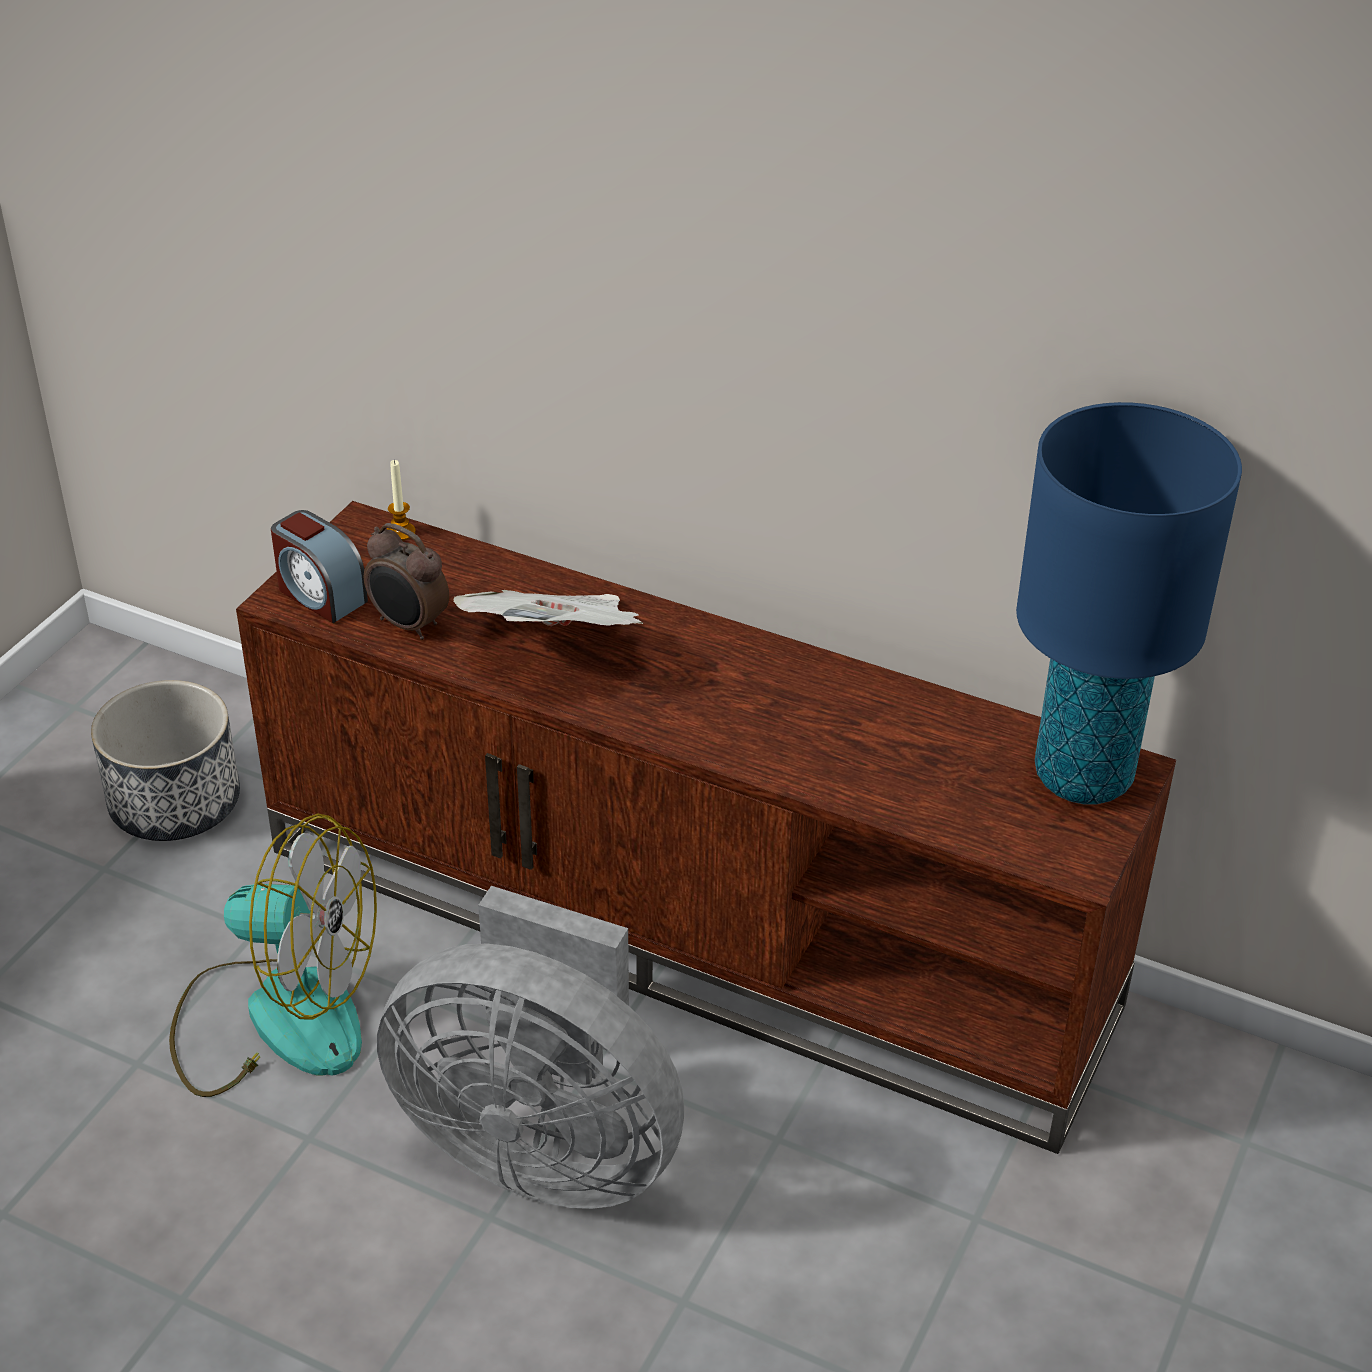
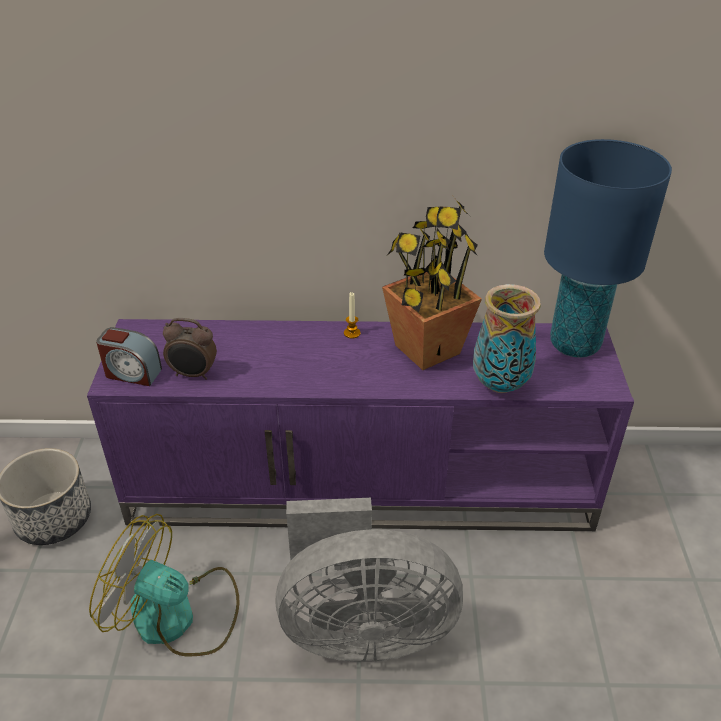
camera: 25 degrees left, 0 degrees up
(276, 1016) = (177, 616): fan -> fan turned 150 degrees counterclockwise
(400, 532) = (156, 327): candle -> candle (352, 333)
(556, 647) = (281, 361): newspaper -> none
(691, 925) = (363, 484): brown tv stand -> purple tv stand
(809, 703) = (426, 350): none -> potted plant
(887, 801) = (499, 385): none -> vase

